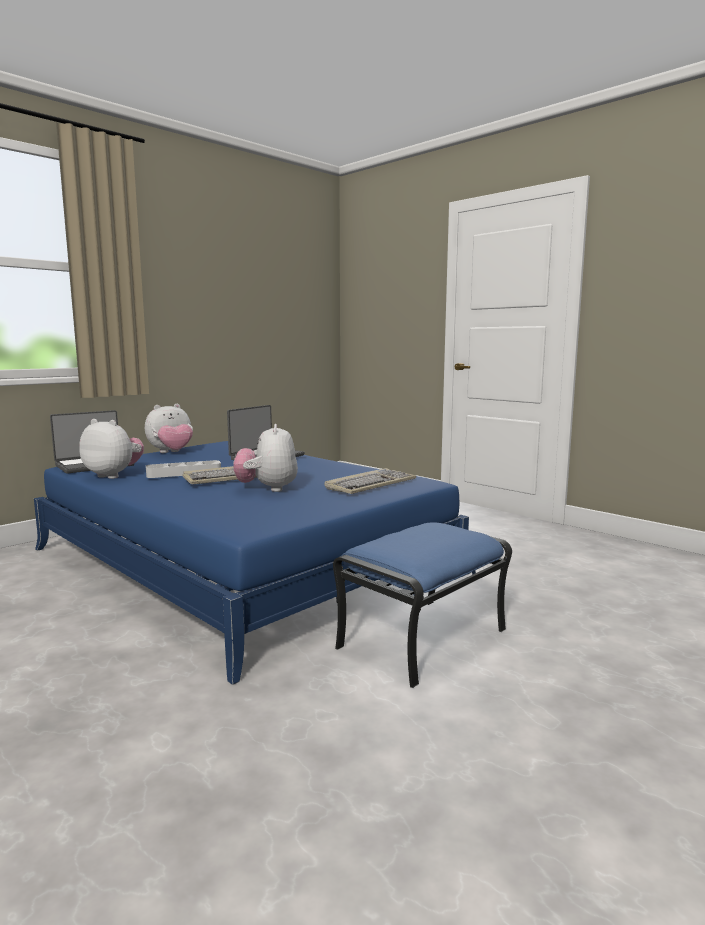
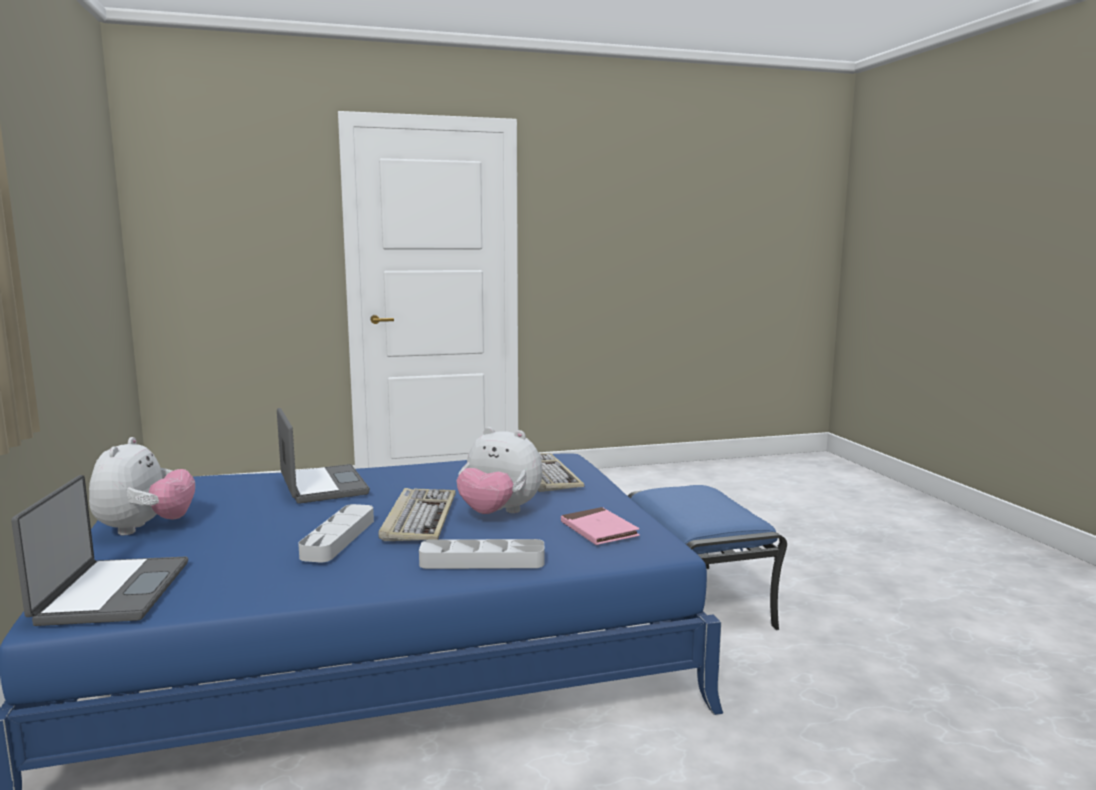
camera: 60 degrees left, 0 degrees up
(114, 475) = (237, 585): plush toy -> none
(176, 499) = (482, 561): none -> grey tray
(265, 511) = (599, 530): none -> pink book

